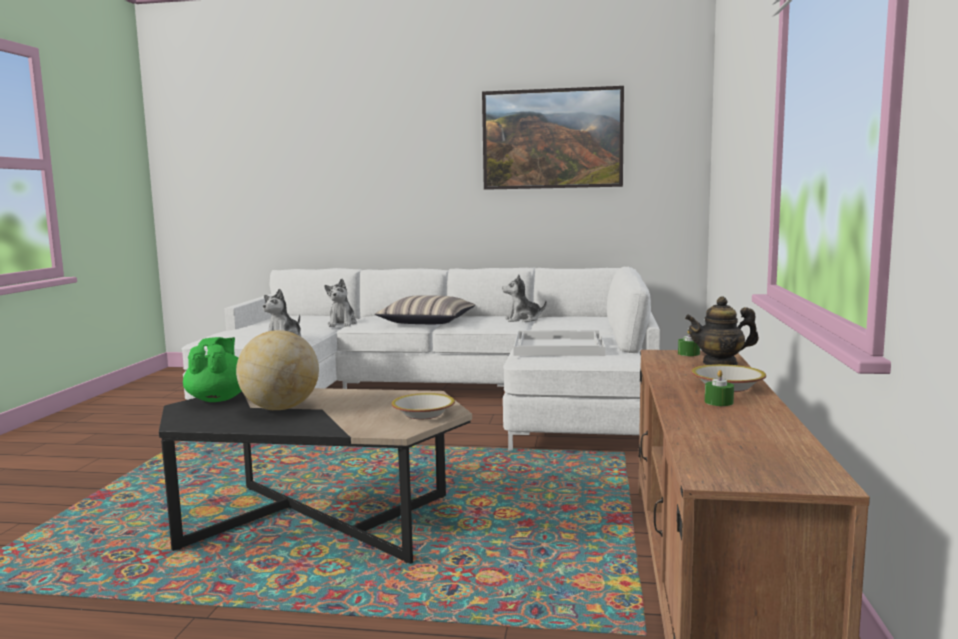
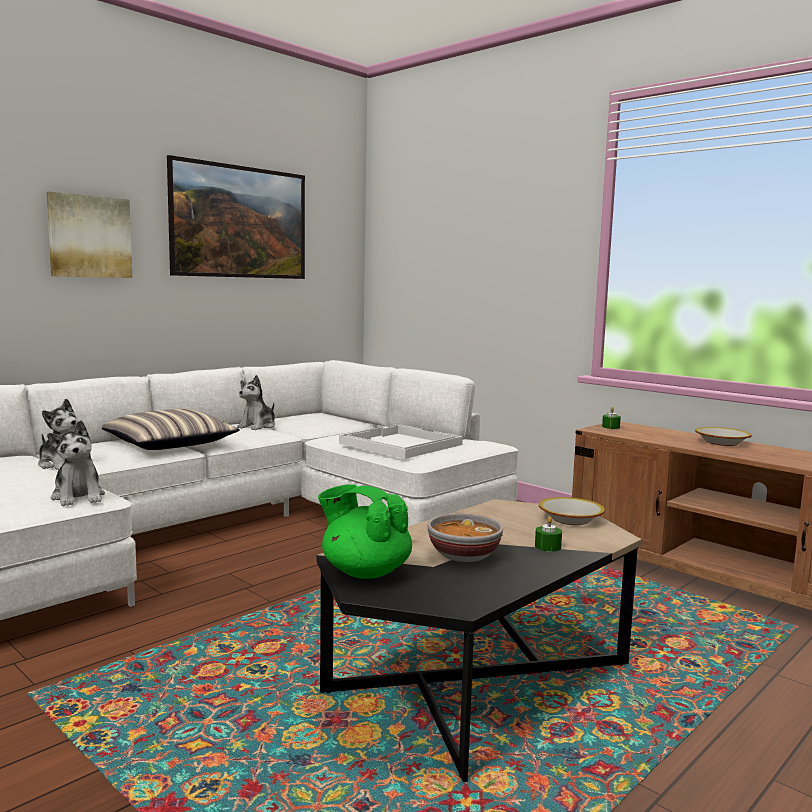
camera: 55 degrees left, 0 degrees up
(280, 408) = (463, 556): globe -> bowl
(420, 163) = (89, 236): none -> picture
(718, 402) = (761, 452): green candle -> green candle (547, 546)
(720, 363) = (651, 430): teapot -> none

